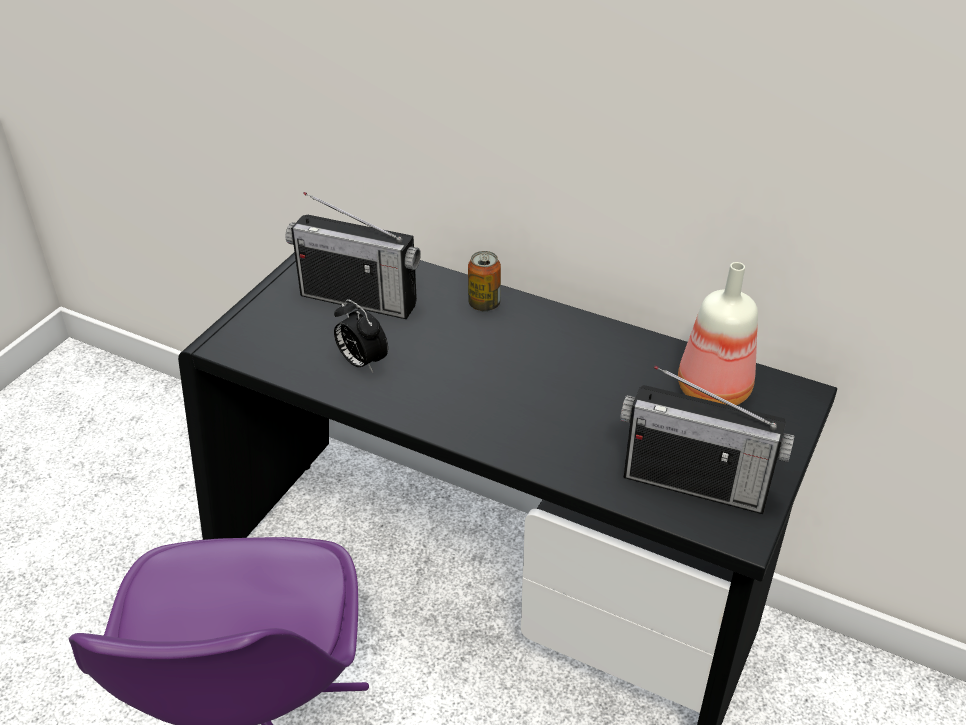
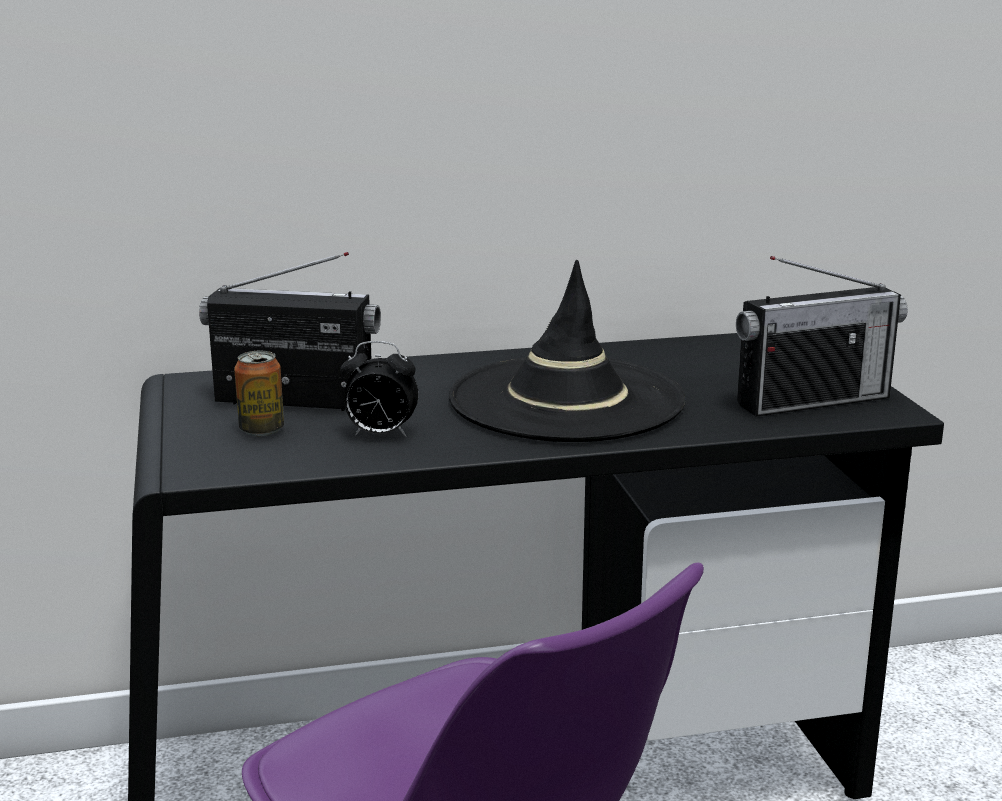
camera: 40 degrees left, 20 degrees down
(359, 299) = (293, 401): radio -> radio turned 150 degrees counterclockwise
(484, 304) = (432, 368): can -> can (261, 430)
(521, 386) = (566, 400): none -> black hat
(711, 391) = (725, 355): bottle -> none

